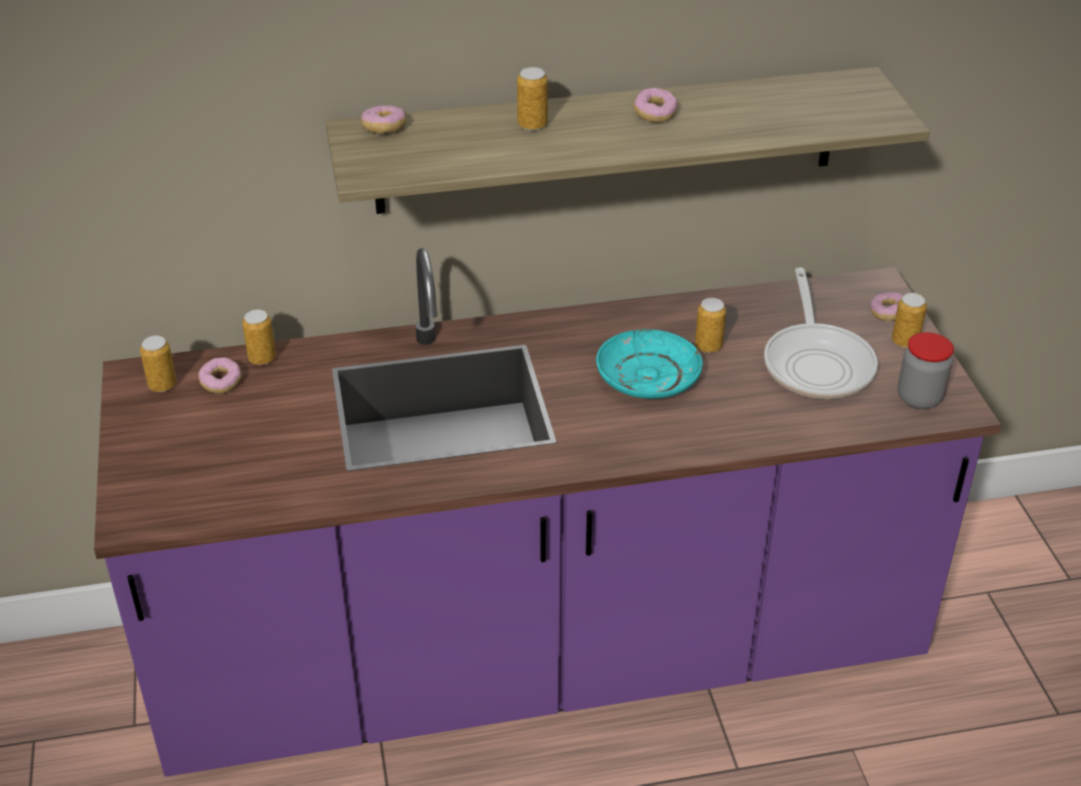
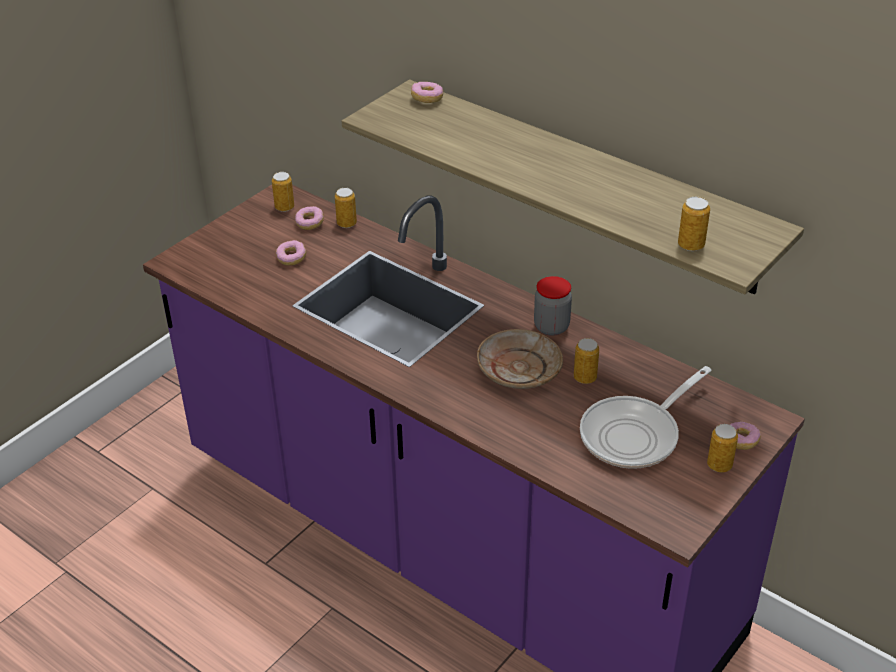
camera: 50 degrees right, 0 degrees up
(532, 125) = (505, 140): can -> can (691, 245)
(647, 376) = (519, 368): turquoise plate -> beige plate
(655, 114) = (587, 173): donut -> donut (291, 258)
(919, 398) = (663, 503): jar -> jar (551, 327)

